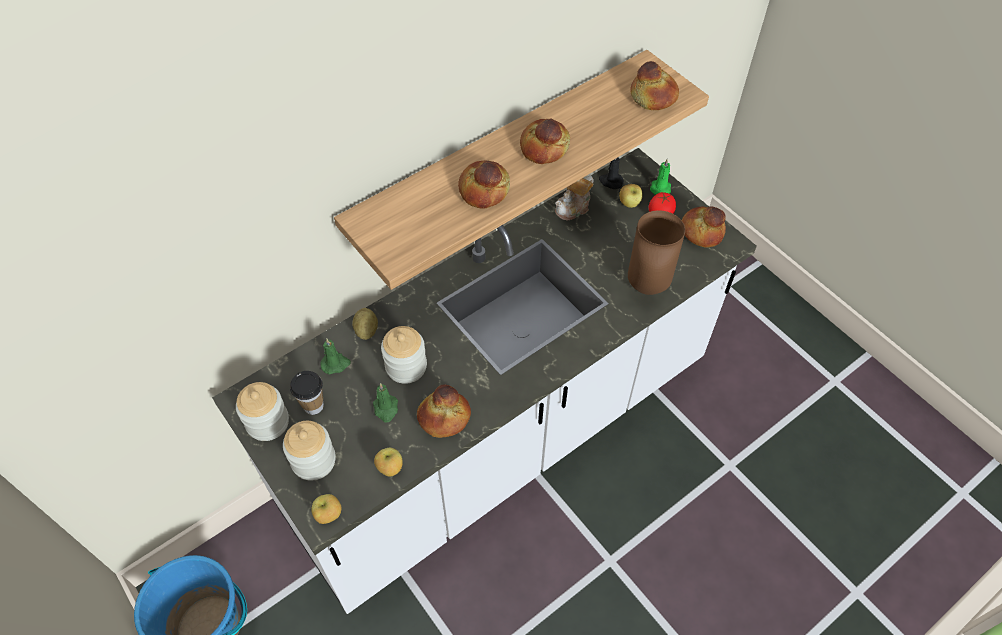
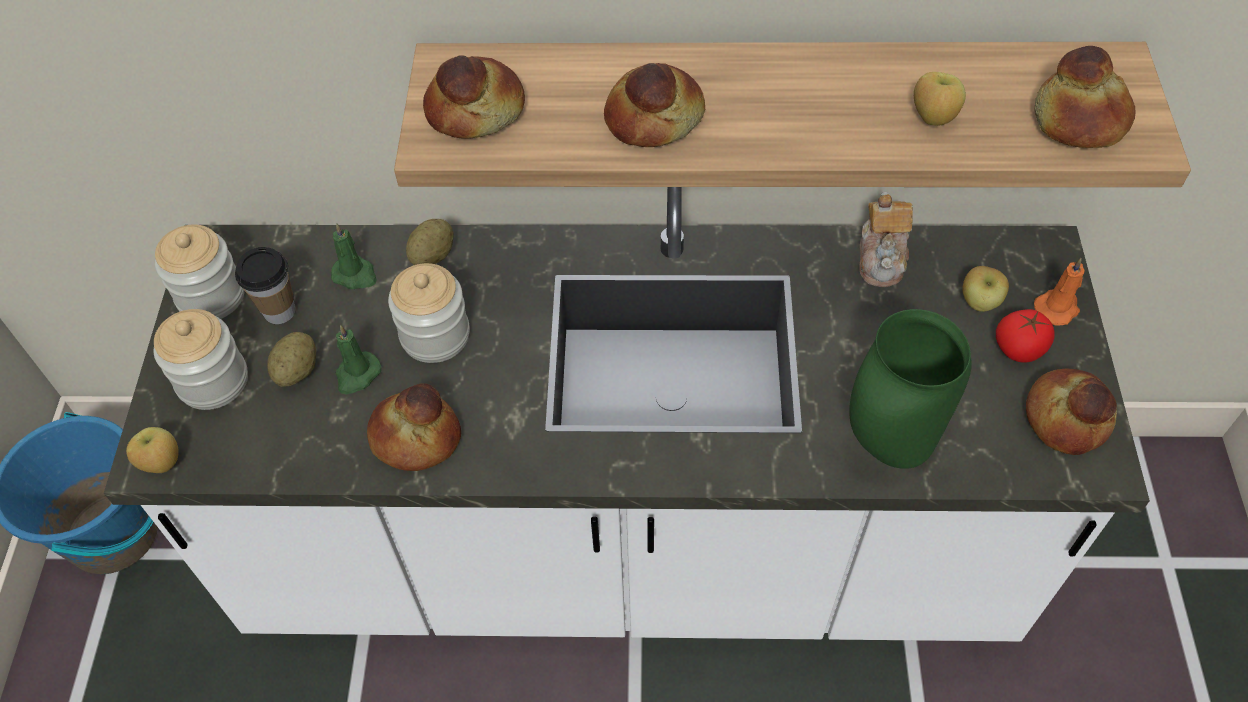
camera: 40 degrees right, 0 degrees up
(353, 427) = (297, 371): none -> potato
(390, 468) = (286, 457): apple -> apple (932, 118)
(545, 148) = (810, 106): bread -> bread (476, 111)
(573, 207) = (882, 257): teapot -> teapot turned 75 degrees counterclockwise
(610, 181) = (979, 252): black candle -> none
(648, 287) = (890, 448): brown vase -> green vase
(660, 187) = (1057, 307): green candle -> orange candle

